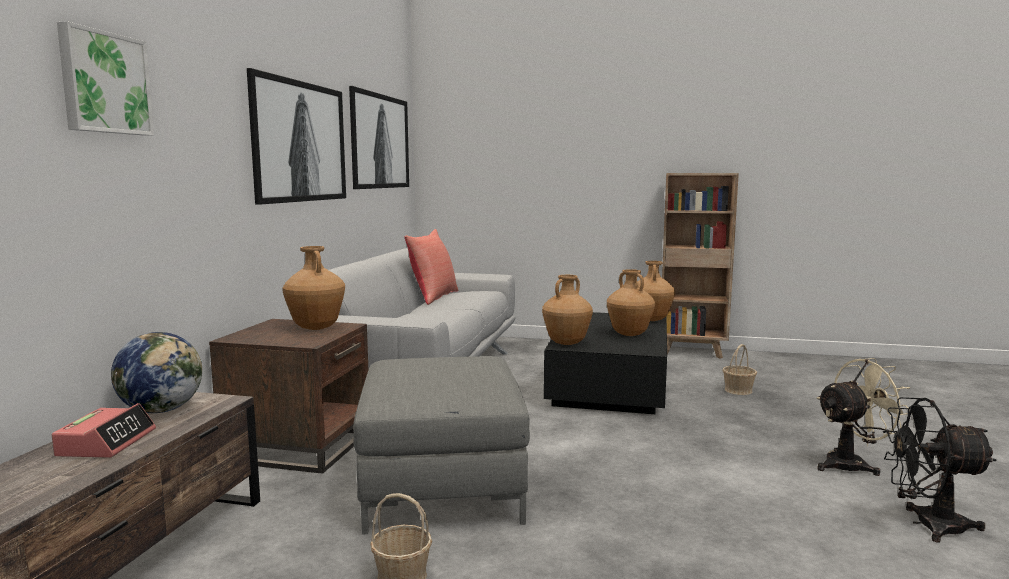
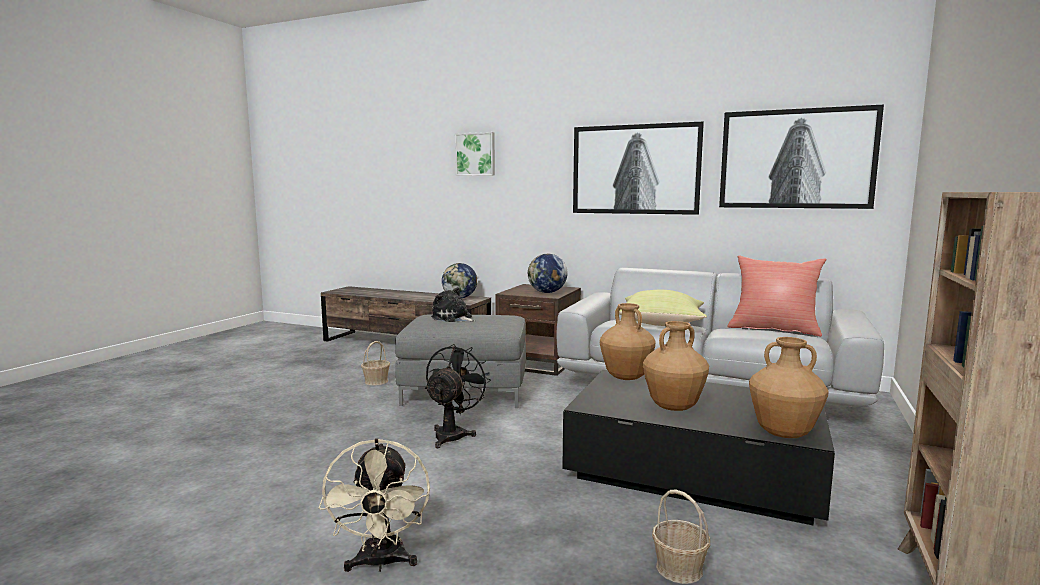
camera: 100 degrees right, 0 degrees up
(107, 443) = (426, 296): alarm clock -> none
(316, 328) = (547, 292): brown vase -> globe
(427, 381) = (453, 318): none -> plush toy
(435, 313) = (662, 324): none -> yellow pillow
(927, 524) = (246, 549): black fan -> black fan (453, 434)

